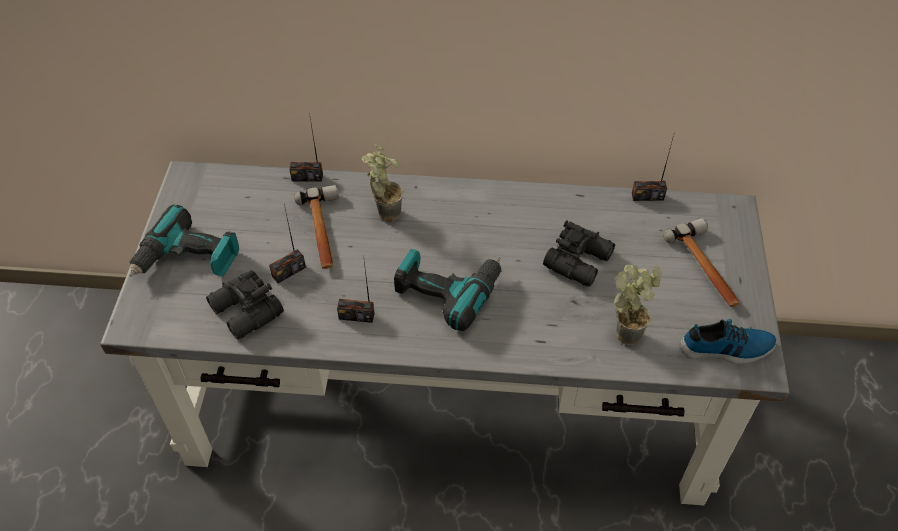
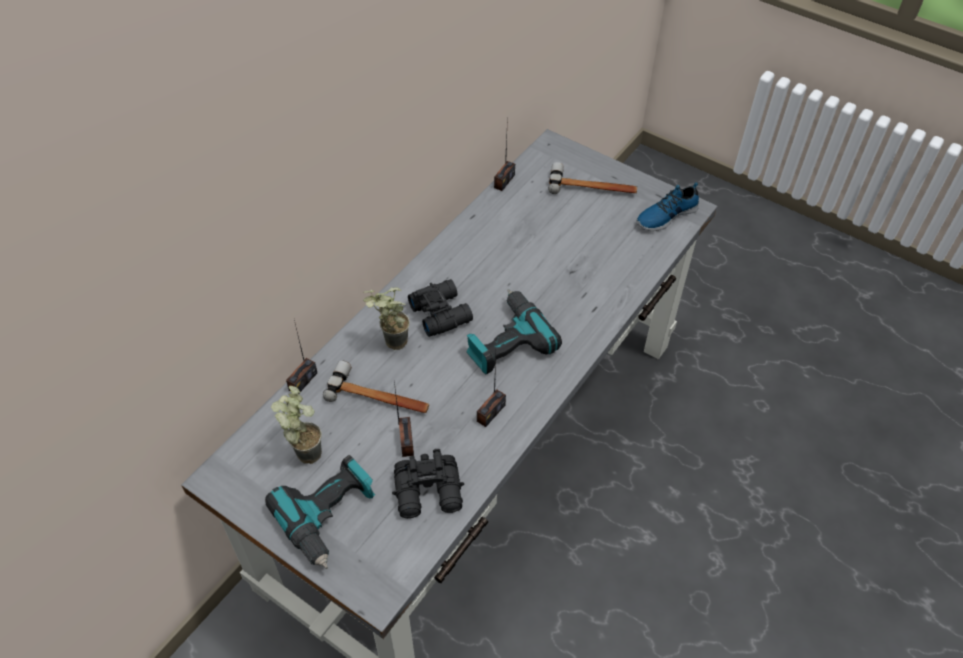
camera: 60 degrees left, 0 degrees up
(580, 261) = (536, 249): black binoculars -> black binoculars (441, 312)
(628, 329) = (616, 255): potted plant -> potted plant (304, 449)
(726, 349) = (665, 215): shoe -> shoe turned 150 degrees counterclockwise

